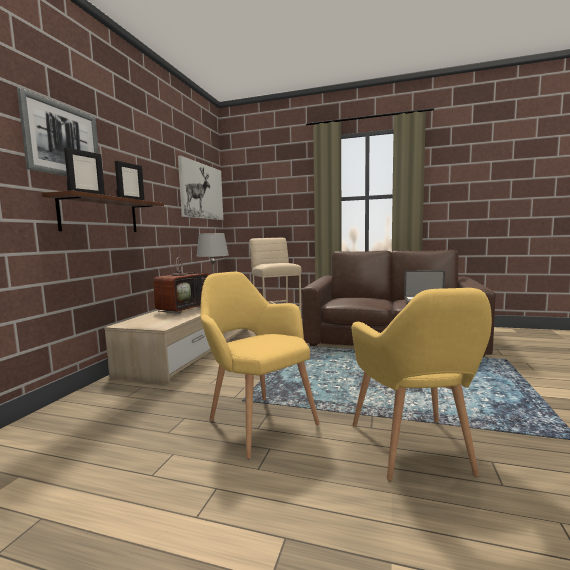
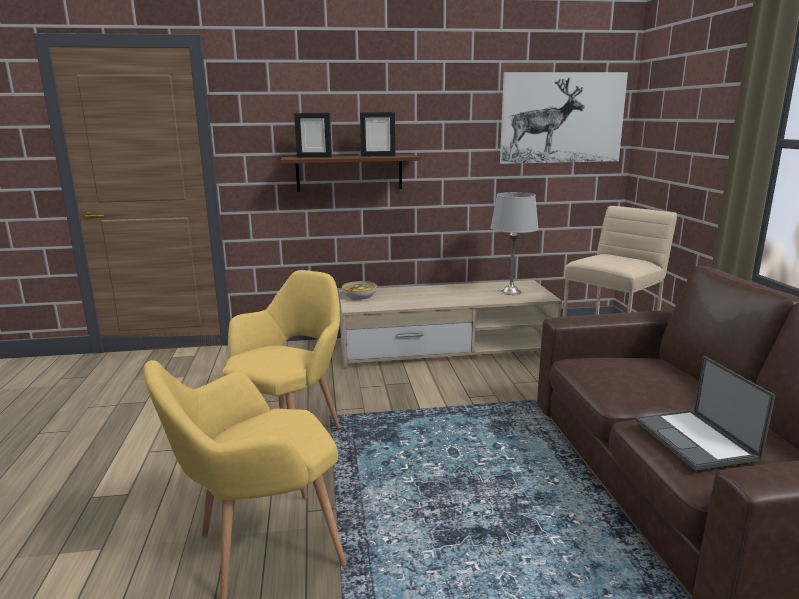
camera: 65 degrees right, 10 degrees up
(62, 141) = (307, 101): picture -> none
(139, 323) = (359, 296): none -> bowl
(184, 309) = (440, 293): television -> none

